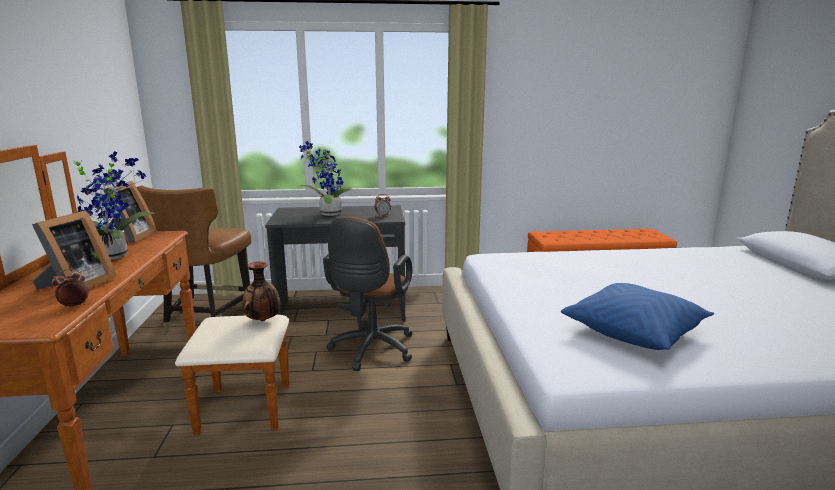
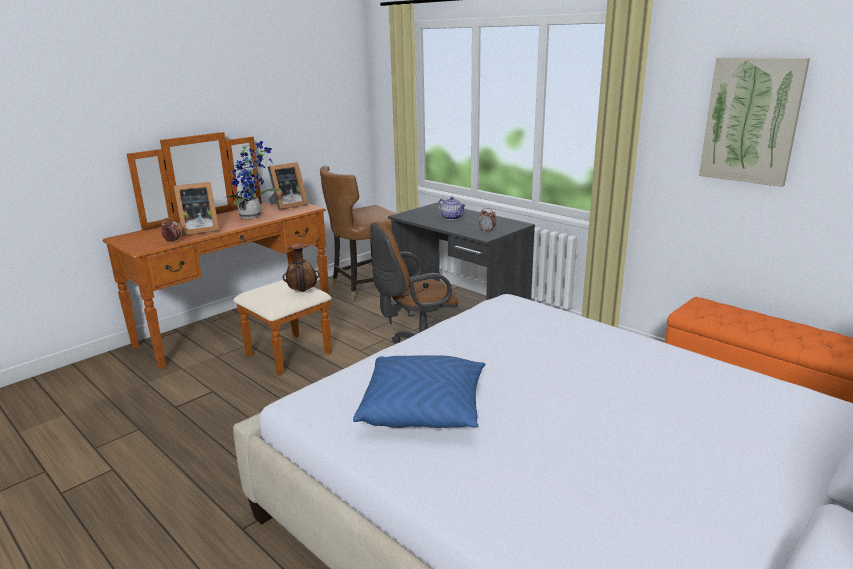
camera: 50 degrees right, 5 degrees up
(327, 214) = (451, 217): potted plant -> teapot
(552, 102) = (751, 121): none -> picture

